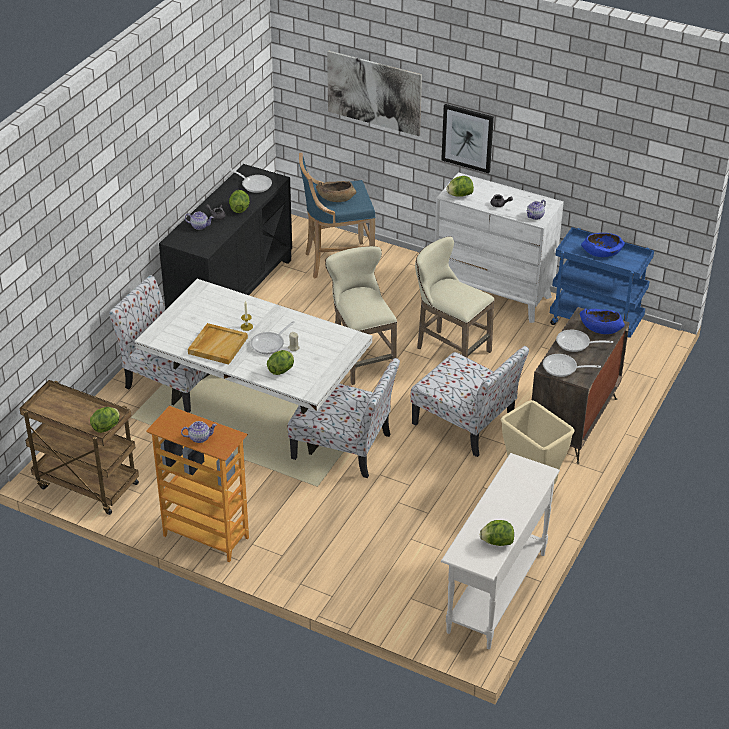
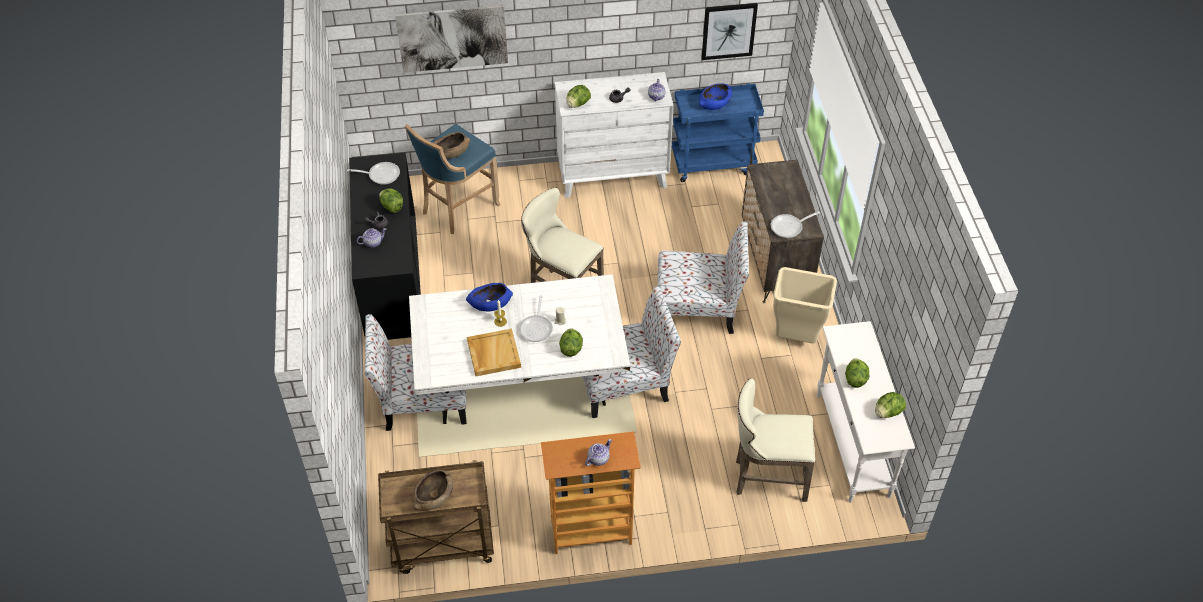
camera: 35 degrees left, 10 degrees up
(74, 416) = (433, 496): none -> brown bowl
(107, 427) = (474, 490): lettuce -> lettuce (855, 379)
(449, 349) = (624, 246): beige stool -> beige stool (766, 478)
(467, 138) = (559, 48): picture -> picture (728, 31)
(576, 343) = (778, 199): frying pan -> none
(600, 328) = (782, 176): blue bowl -> blue bowl (489, 304)

